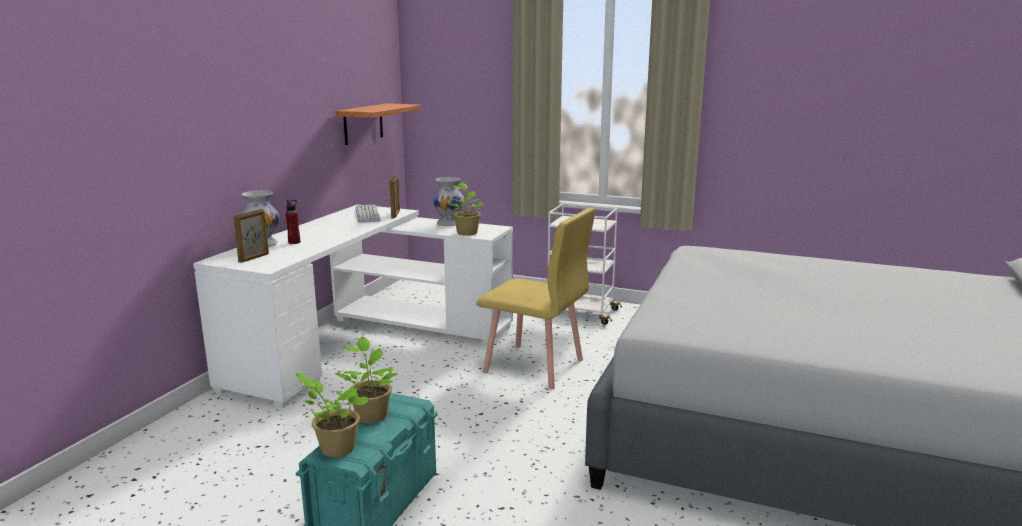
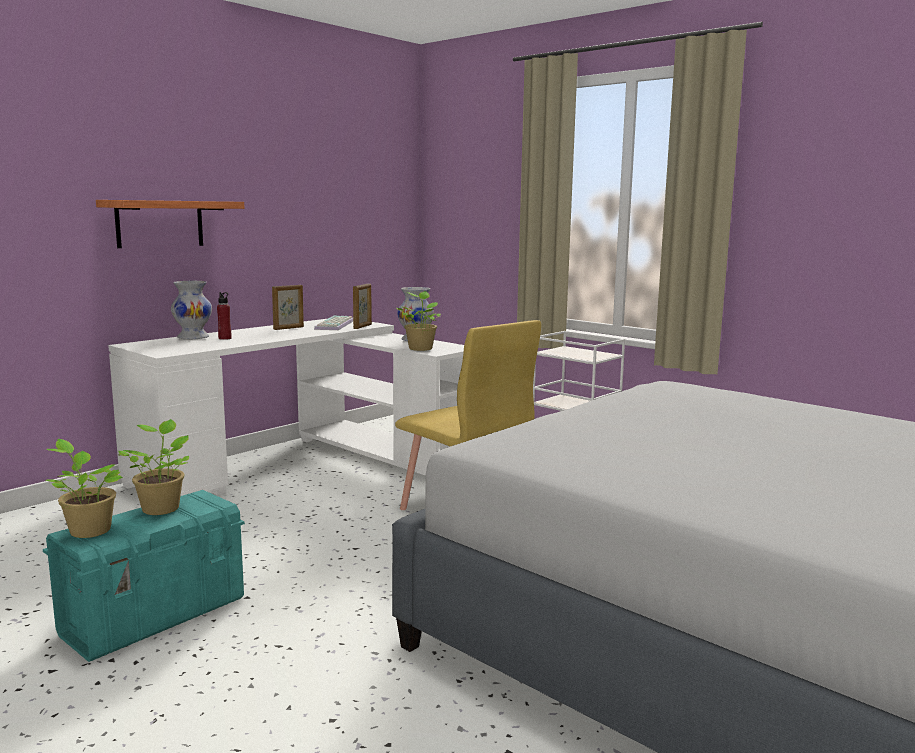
camera: 20 degrees right, 5 degrees down
(254, 258) = (166, 346): picture frame -> picture frame (289, 328)
(363, 123) = (359, 230): shelf -> shelf (160, 223)

